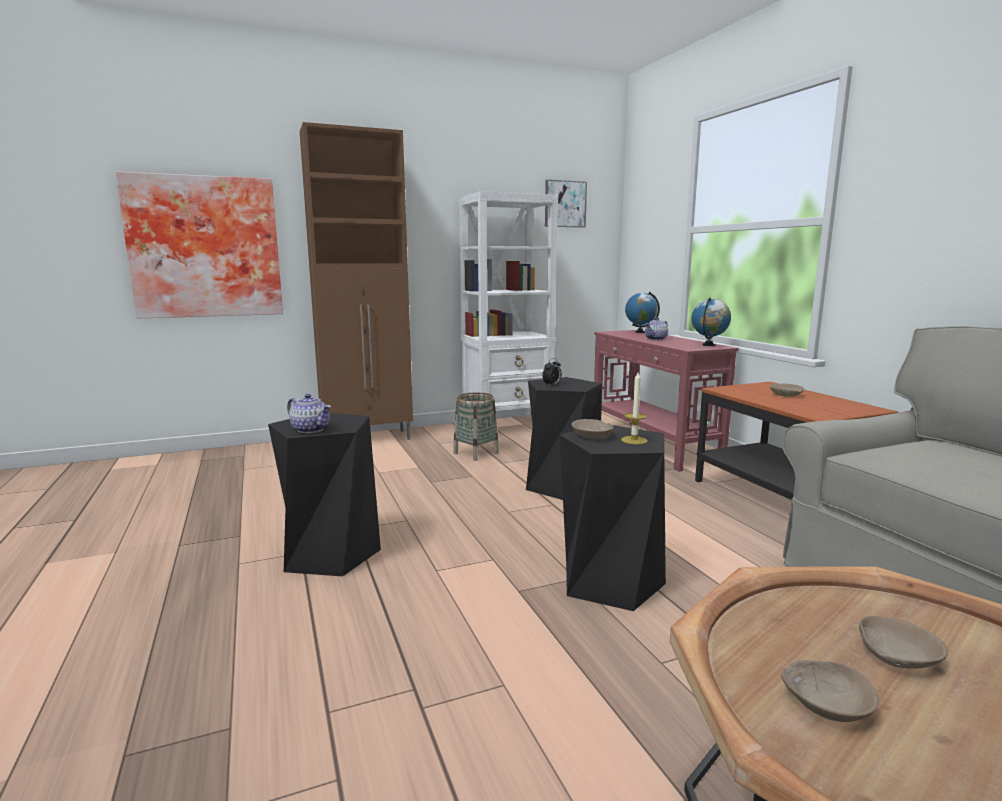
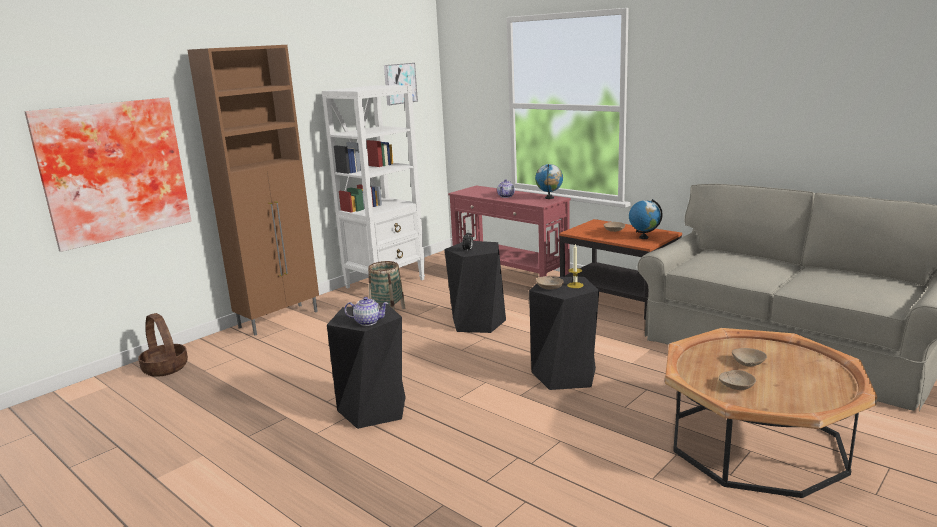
camera: 25 degrees left, 5 degrees up
(218, 459) = (165, 368): none -> basket
(640, 332) = (483, 188): globe -> globe (643, 237)

